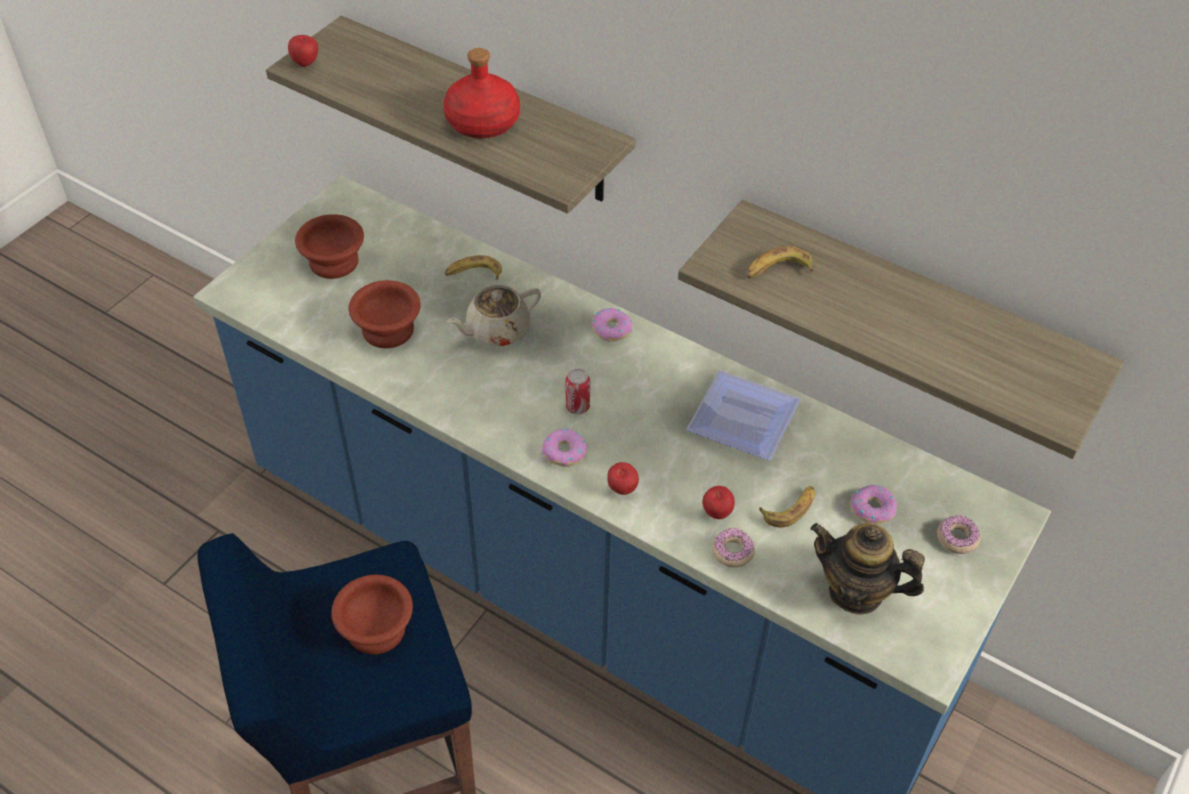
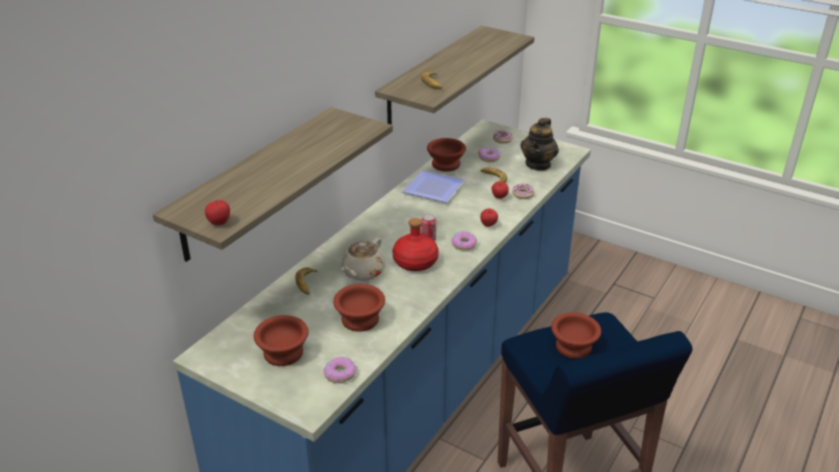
camera: 90 degrees left, 15 degrees down
(483, 122) = (308, 151): red bottle -> red bottle (415, 261)
(496, 330) = (362, 272): beige teapot -> beige teapot turned 60 degrees clockwise
(612, 329) = (364, 229): donut -> donut (340, 374)
(834, 437) = (445, 165): none -> brown bowl

